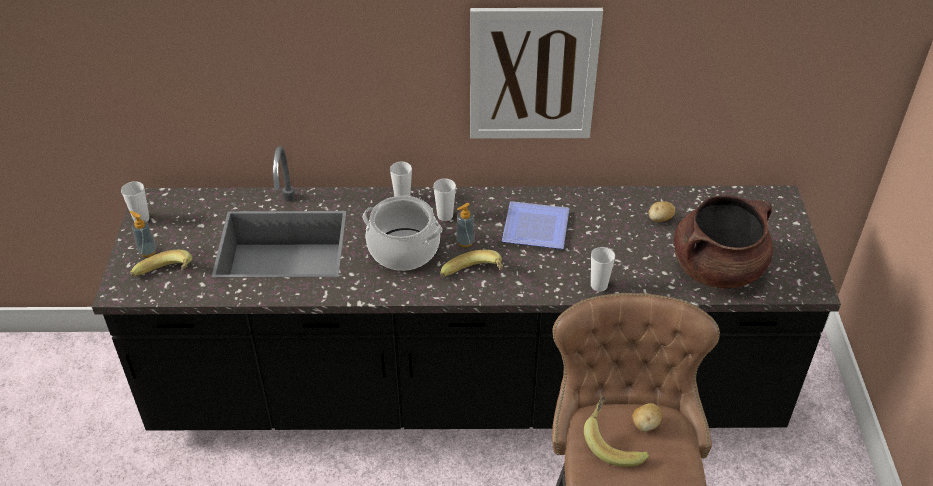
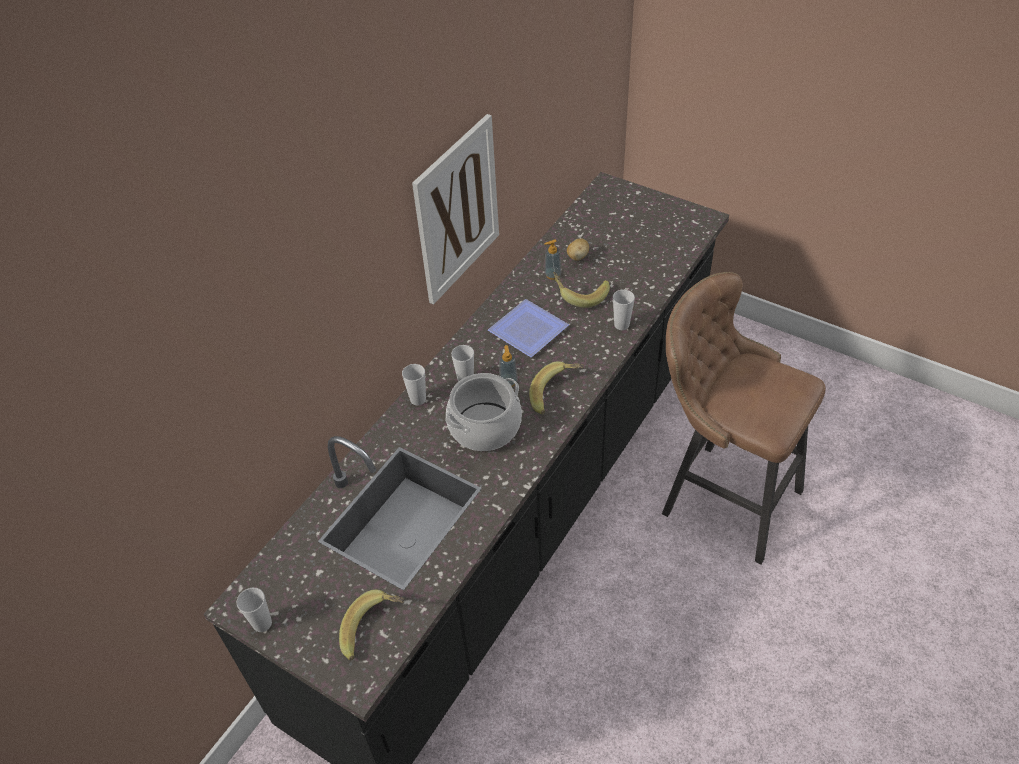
camera: 55 degrees left, 5 degrees up
(147, 251) = (319, 634): soap dispenser -> soap dispenser (552, 275)
(614, 442) = (752, 402): banana -> banana (580, 295)
(645, 424) = (746, 377): potato -> none
(717, 268) = (652, 254): brown cooking pot -> none

